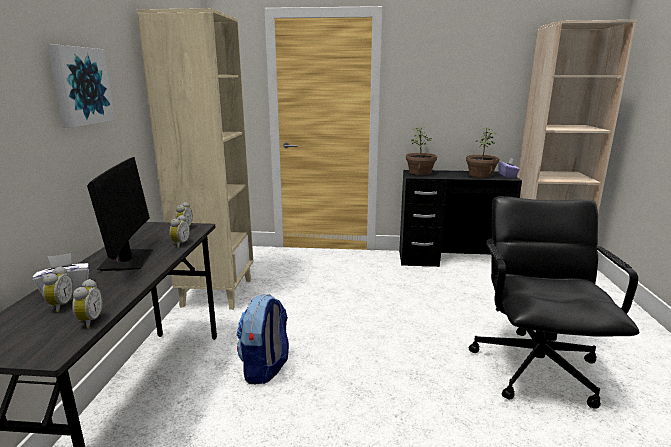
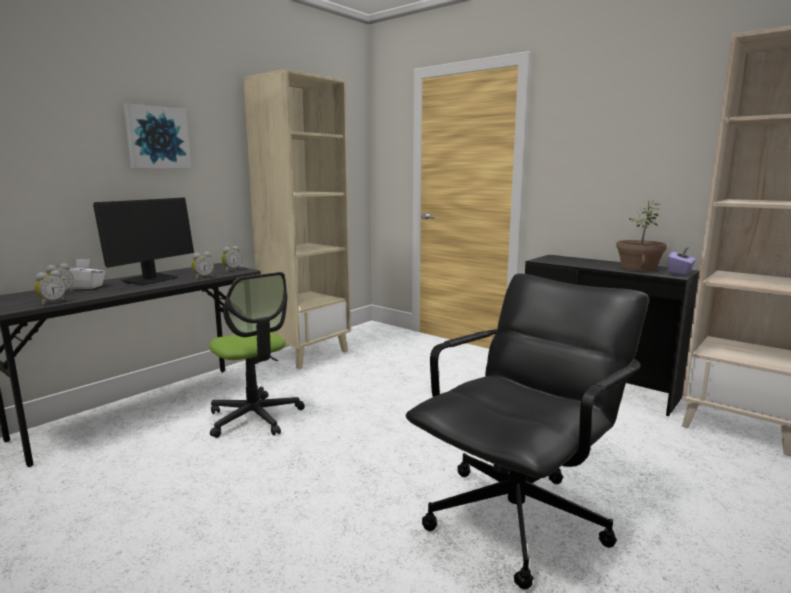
camera: 35 degrees right, 5 degrees down
(265, 368) = (255, 417): backpack -> office chair
(420, 172) = (560, 258): potted plant -> none

